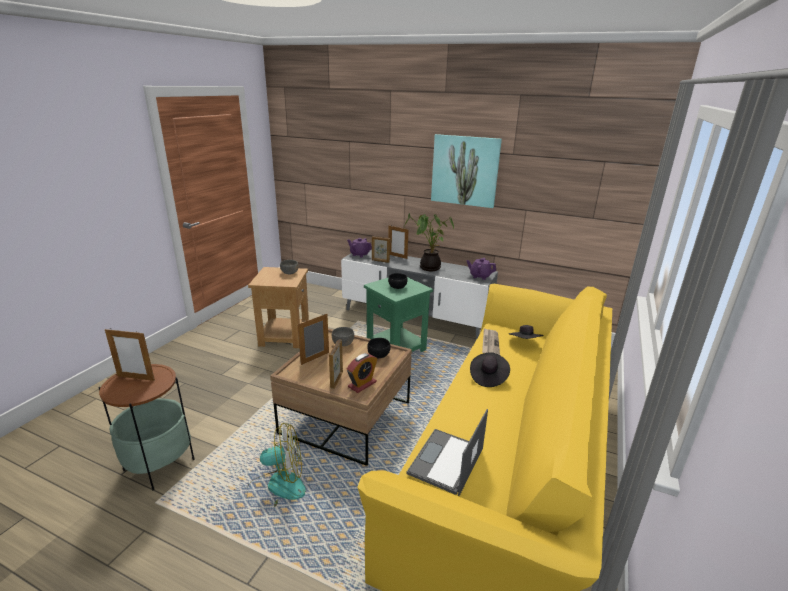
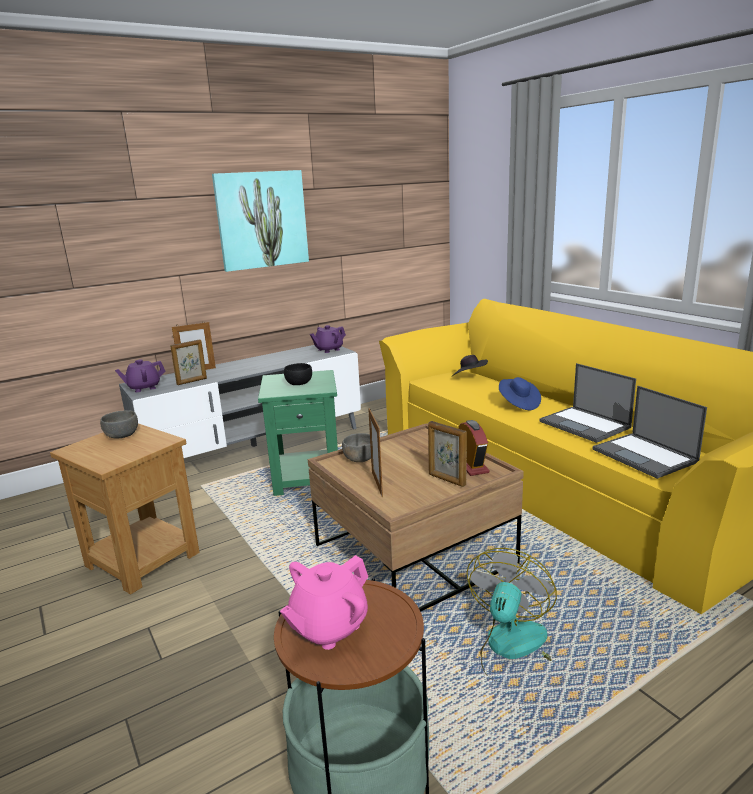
camera: 55 degrees left, 5 degrees down
(136, 378) = (328, 627): picture frame -> pink teapot
(379, 355) = (415, 444): black bowl -> none
(428, 267) = (262, 364): potted plant -> none
(478, 418) = (585, 425): none -> laptop
(488, 377) = (518, 404): black hat -> blue hat
(490, 343) = (456, 389): newspaper -> none

